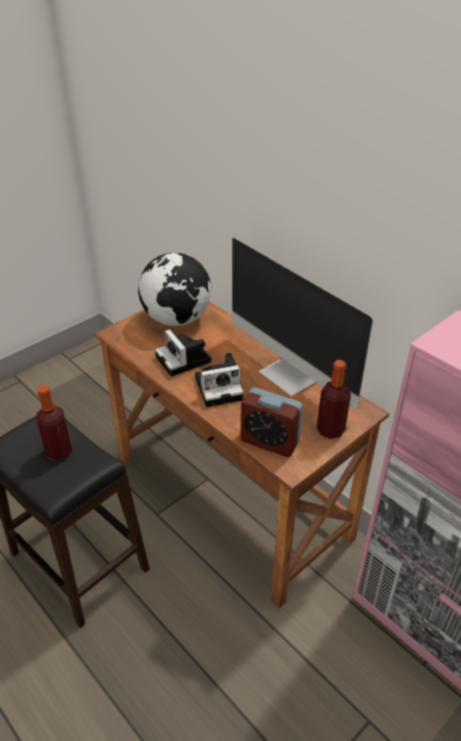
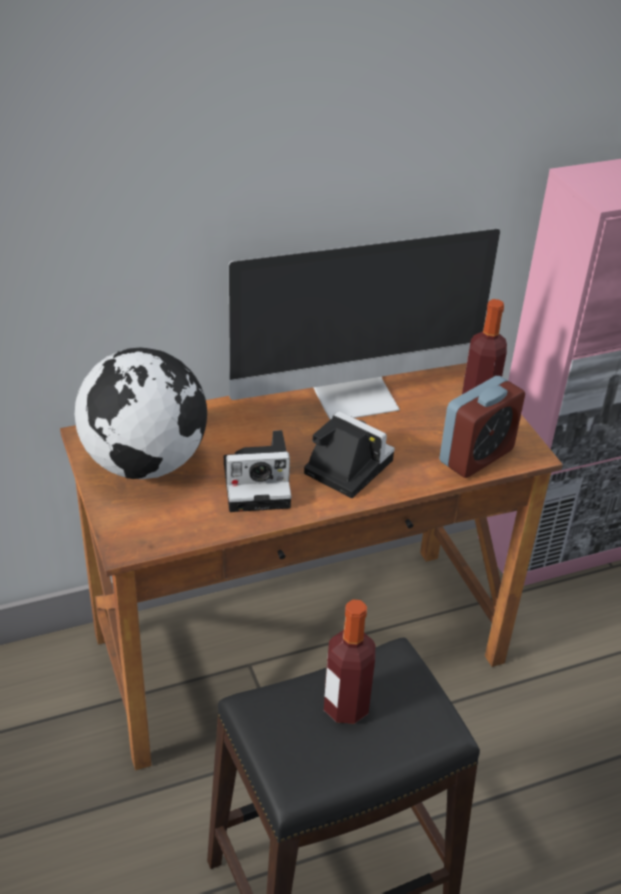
camera: 70 degrees left, 0 degrees up
(220, 387) = (345, 466): camera -> camera turned 60 degrees counterclockwise

